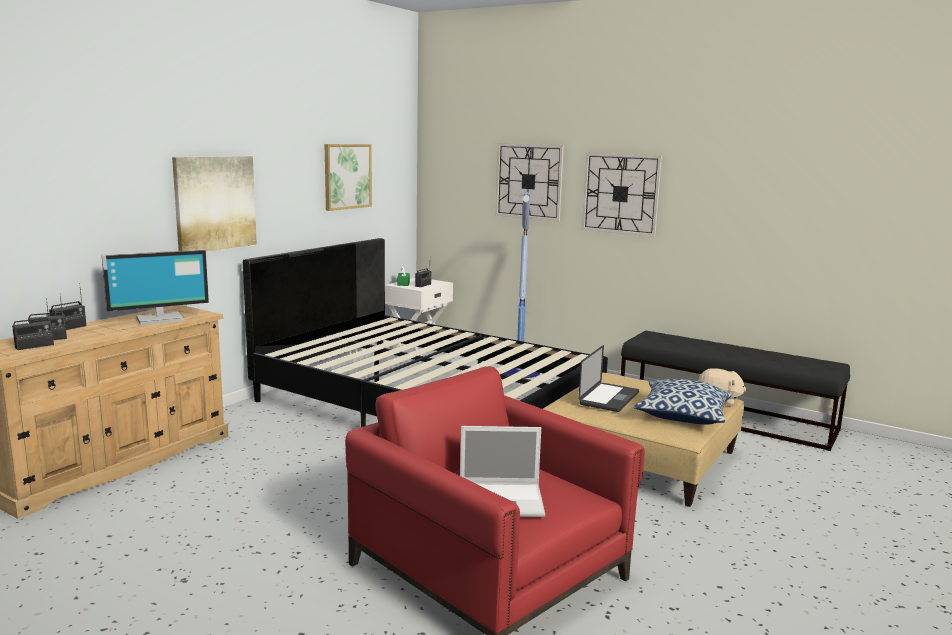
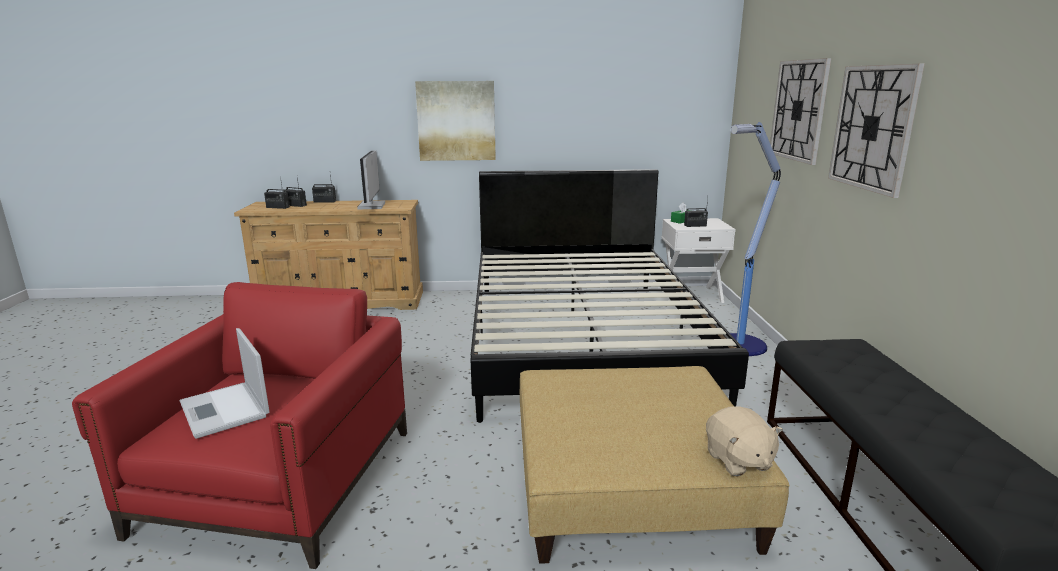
camera: 55 degrees right, 5 degrees up
(160, 319) = (373, 206): monitor -> monitor turned 60 degrees clockwise
(347, 176) = (618, 102): picture -> none
(609, 398) = (606, 390): laptop -> none
(682, 415) = (626, 448): pillow -> none

